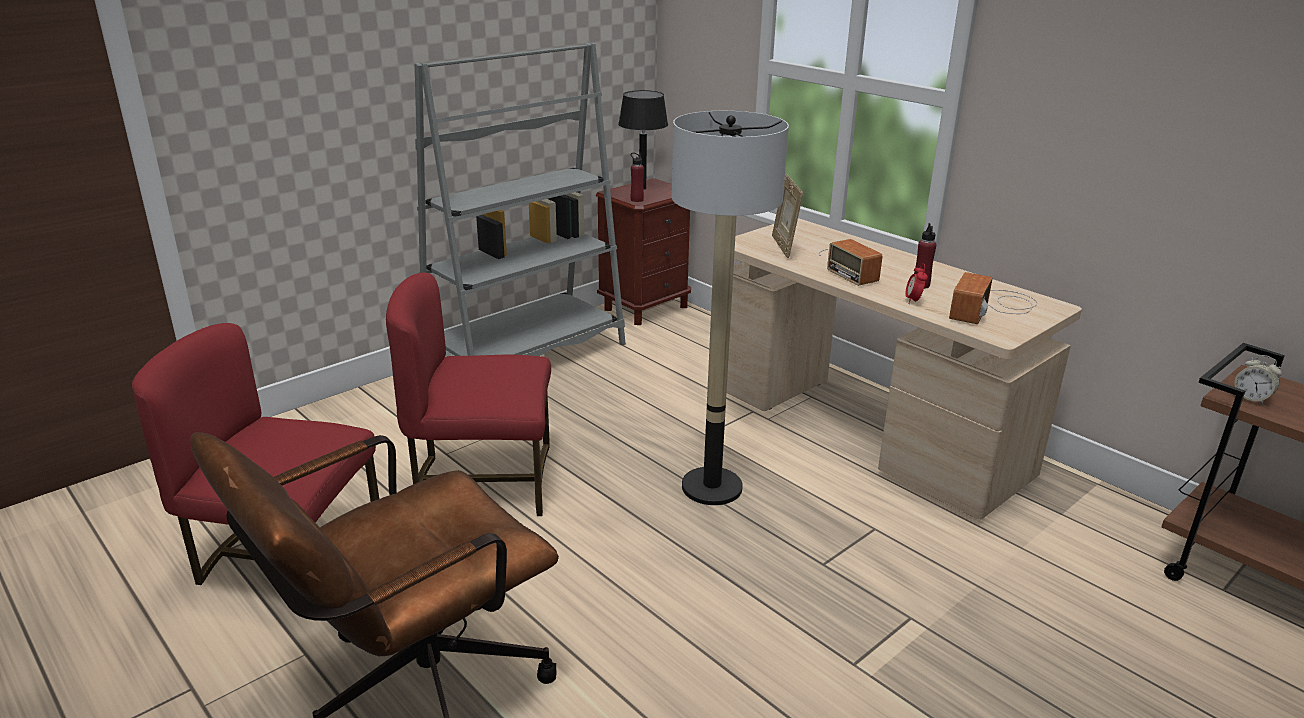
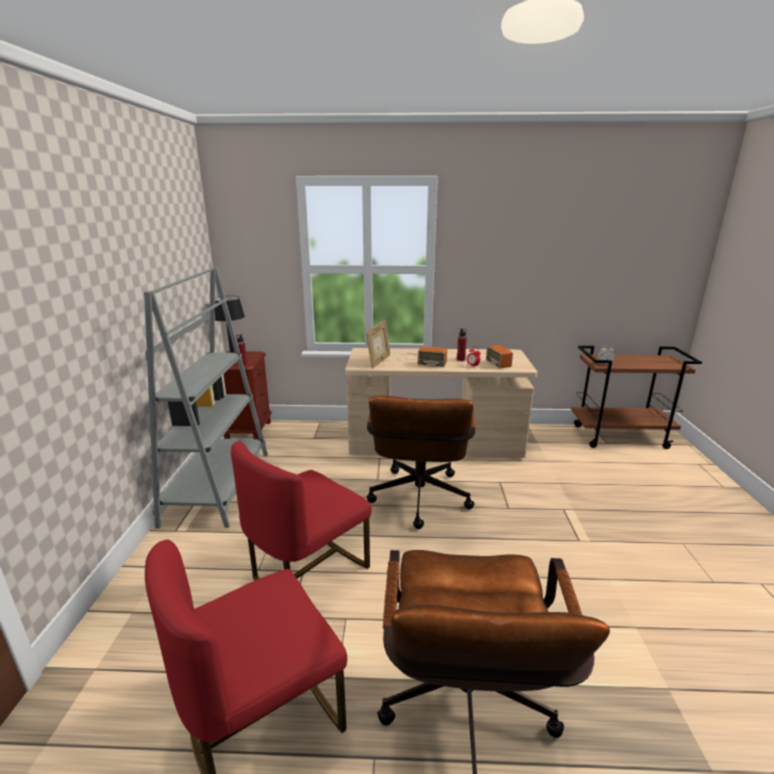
camera: 45 degrees left, 5 degrees down
(711, 487) = (419, 502): floor lamp -> brown office chair
(783, 247) = (379, 362): picture frame -> picture frame turned 105 degrees counterclockwise

